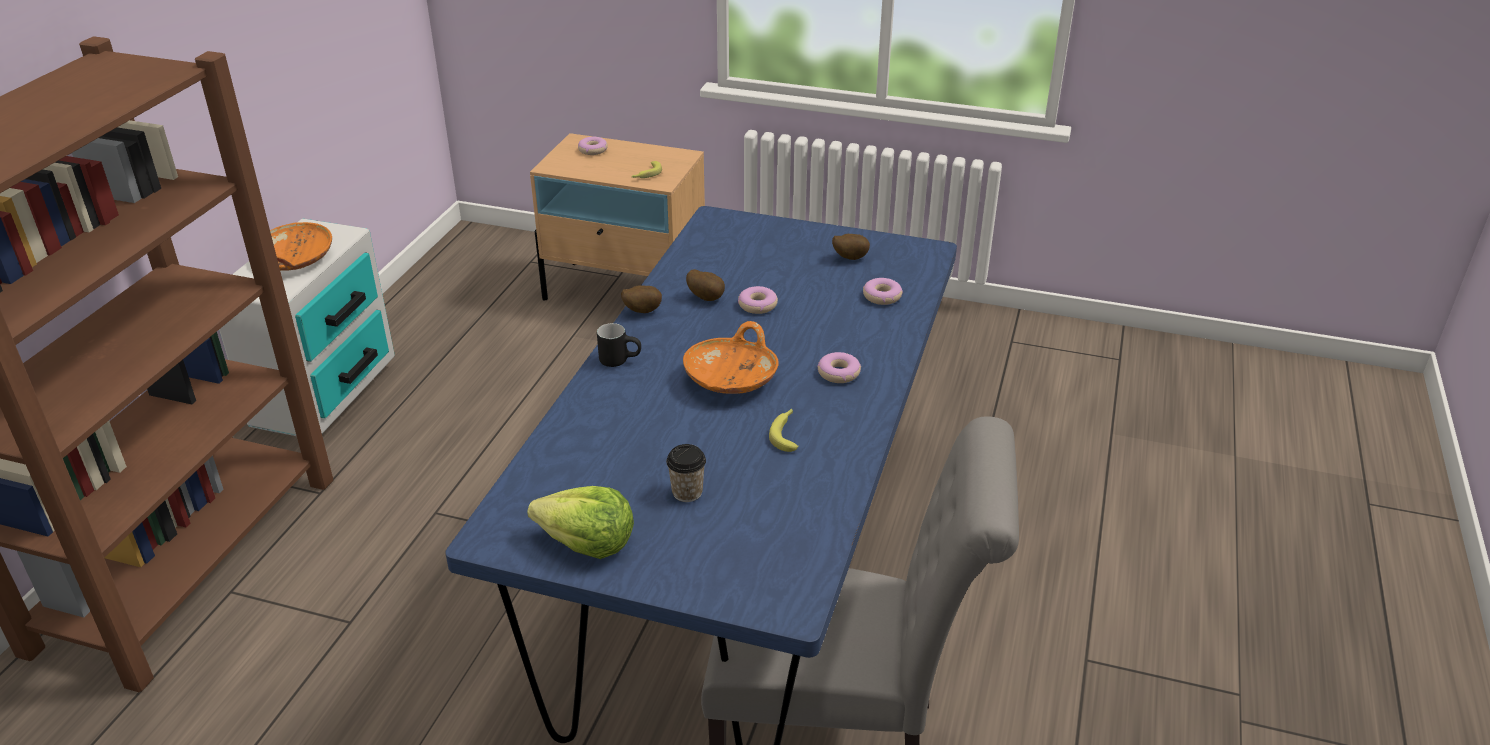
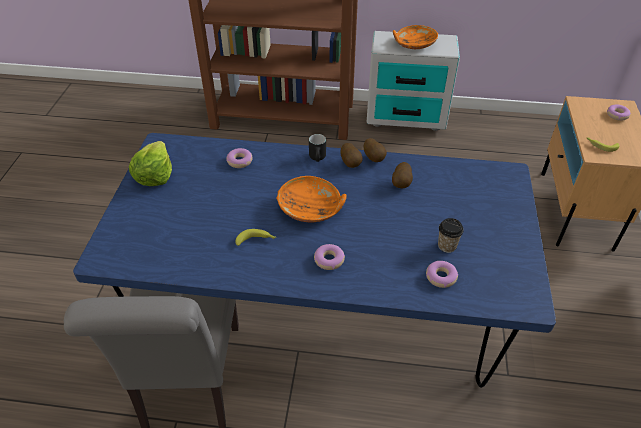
camera: 80 degrees right, 10 degrees up
(687, 492) = (196, 205): cup -> cup (447, 246)
(758, 305) = (401, 209): donut -> donut (240, 161)
(849, 258) = (491, 253): potato -> potato (351, 163)

